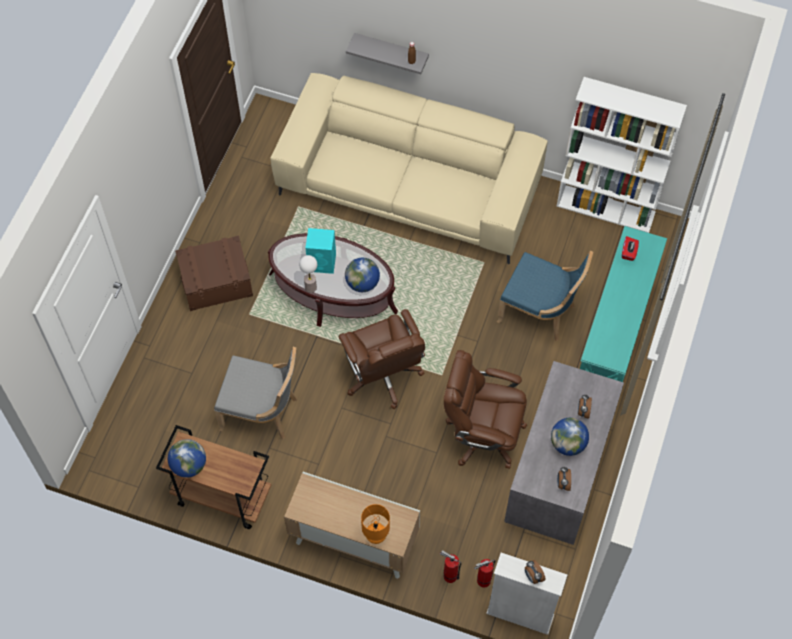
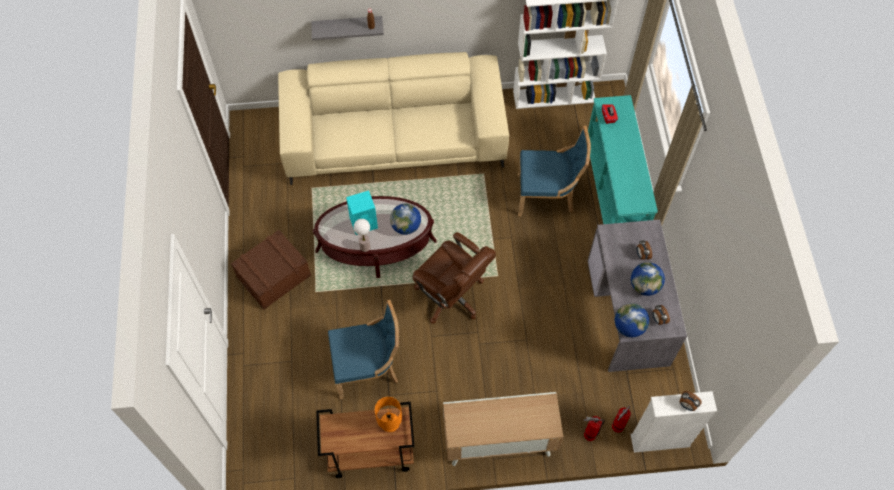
camera: 25 degrees left, 0 degrees up
(189, 465) = (344, 440): globe -> globe (629, 327)
(262, 412) = (368, 368): grey chair -> blue chair
(376, 535) = (532, 429): orange table lamp -> orange table lamp (390, 424)
(482, 434) = (554, 309): brown office chair -> none

